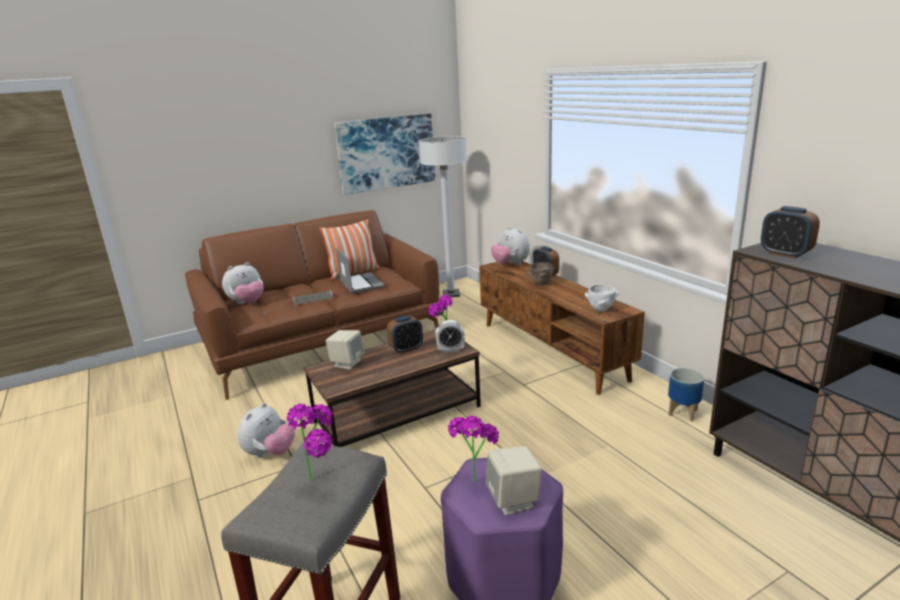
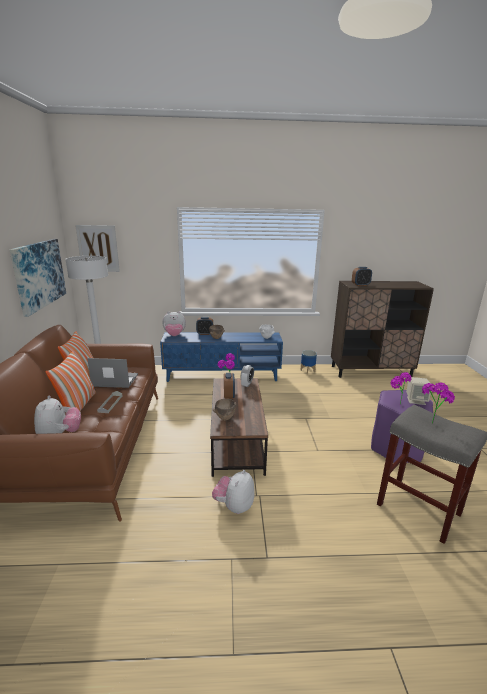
camera: 65 degrees left, 0 degrees up
(270, 453) = (234, 506): plush toy -> plush toy turned 120 degrees counterclockwise
(301, 290) = (78, 406): none -> pillow
(347, 363) = (225, 418): beige speaker -> brown bowl
(480, 128) = (98, 248): none -> picture
(552, 350) = (222, 375): brown tv stand -> blue tv stand

